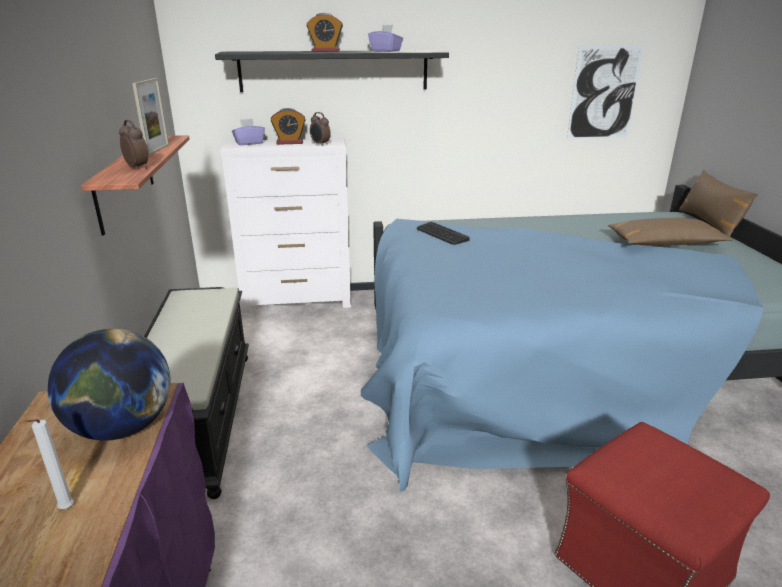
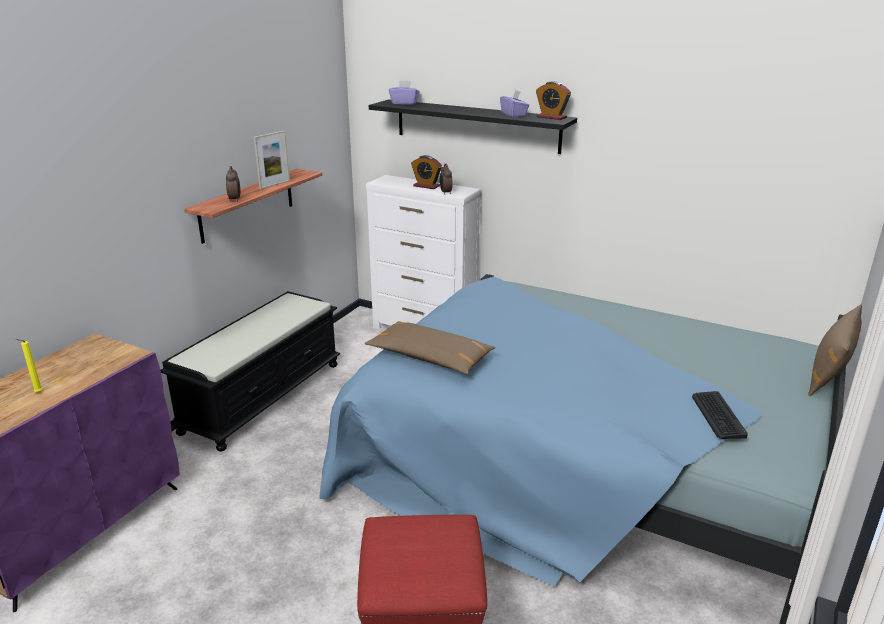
camera: 35 degrees right, 0 degrees up
(65, 510) = (37, 393): white candle -> yellow candle
(122, 427) = (100, 365): globe -> none
(249, 143) = (396, 181): purple tissue box -> purple tissue box (404, 103)
(325, 51) = (465, 108): alarm clock -> alarm clock (551, 117)
(441, 234) = (504, 302): keyboard -> keyboard (717, 415)
(604, 93) = (767, 186): picture -> none
(665, 243) = (718, 375): brown pillow -> brown pillow (430, 357)

